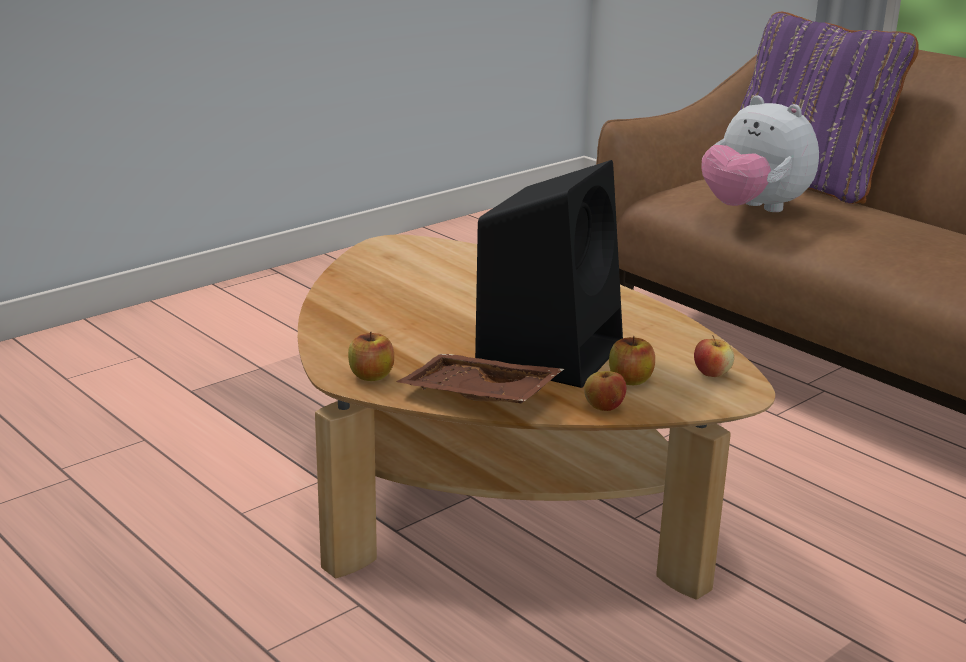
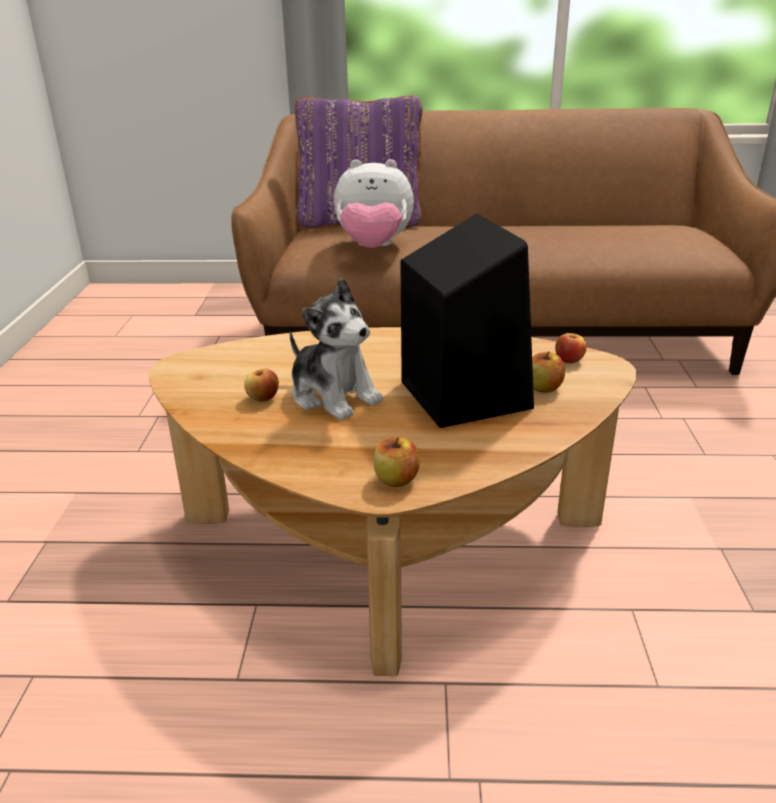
camera: 45 degrees left, 5 degrees up
(450, 309) = (334, 396): none -> plush toy
(478, 397) = (496, 452): brown tray -> none
(604, 407) = (572, 414): apple -> apple (262, 398)

